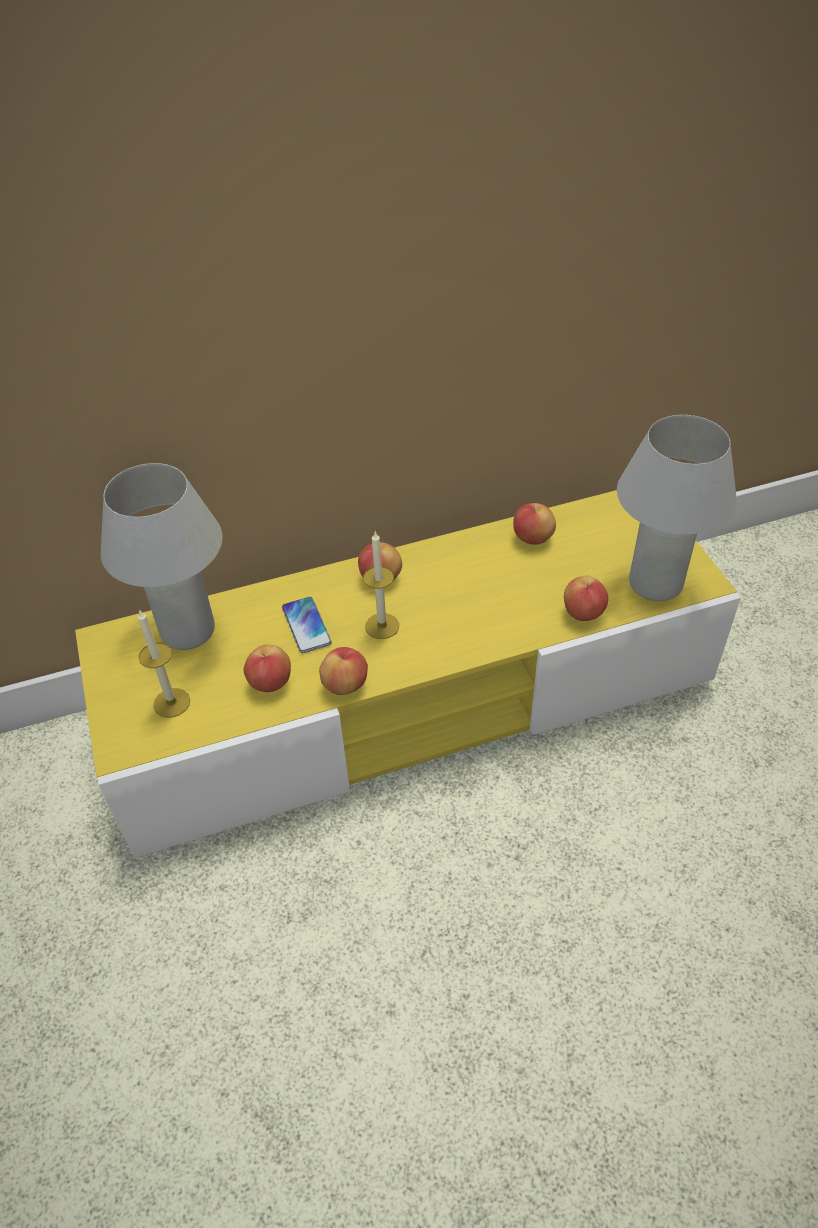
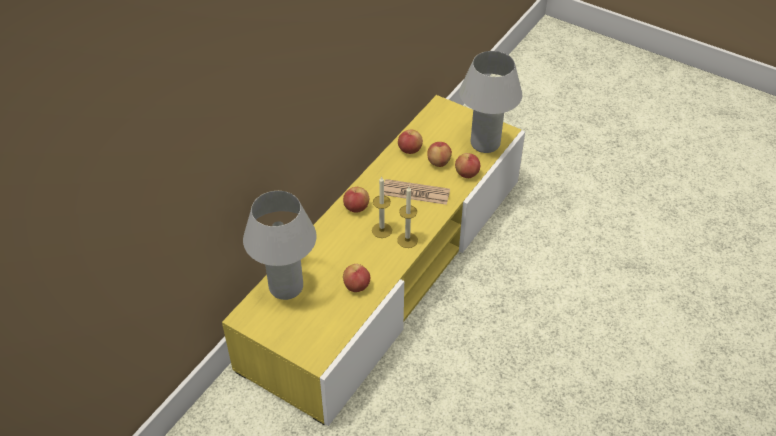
camera: 40 degrees left, 0 degrees up
(171, 703) = (318, 324): candle -> candle (407, 240)
(306, 625) = (344, 250): phone -> none
(345, 684) = (393, 266): apple -> apple (438, 162)
(481, 600) = (415, 192): none -> newspaper

